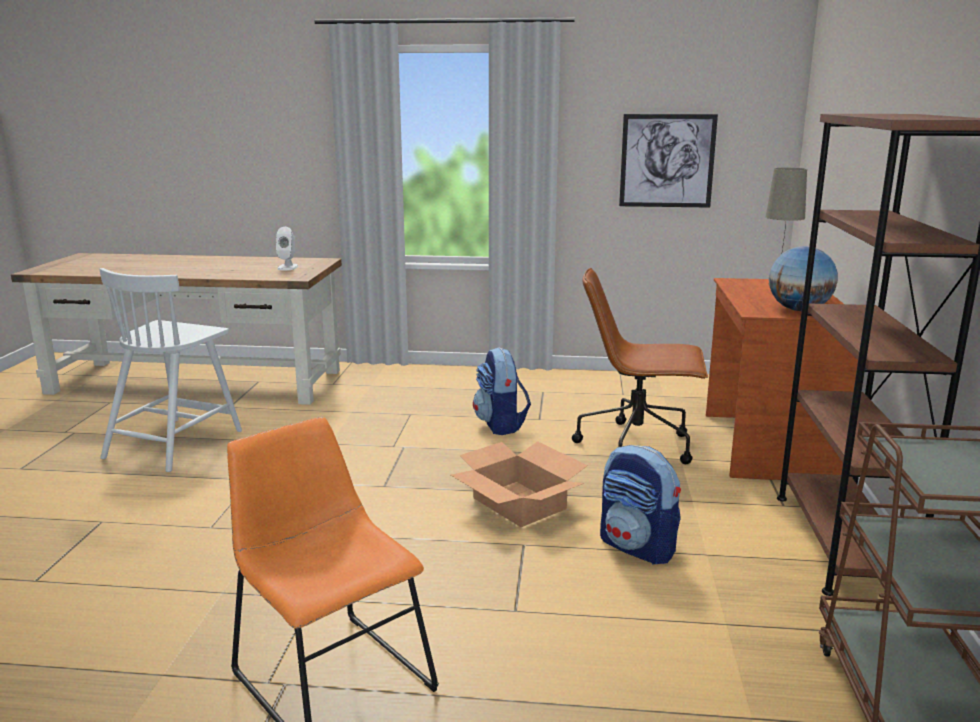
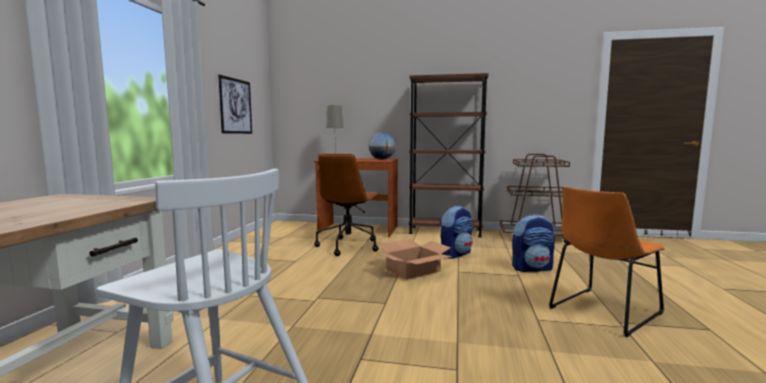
camera: 85 degrees left, 10 degrees down
(288, 267) = (69, 202): white speaker -> none
(501, 425) = (297, 270): backpack -> backpack (532, 268)

